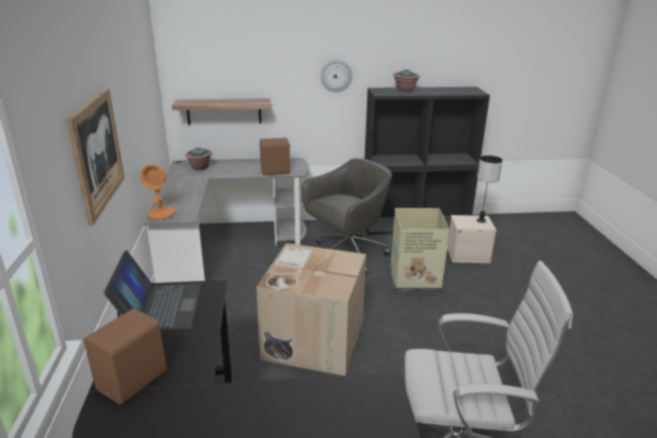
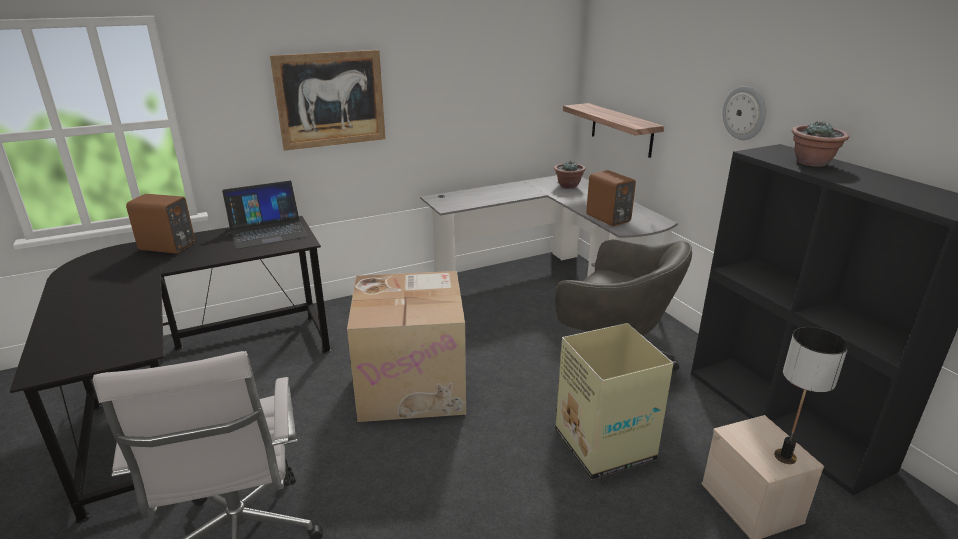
camera: 70 degrees right, 0 degrees up
(161, 213) = (444, 197): orange table lamp -> none

